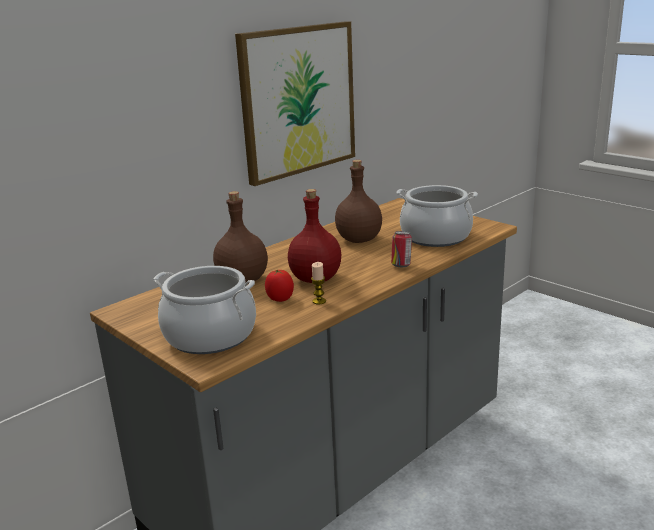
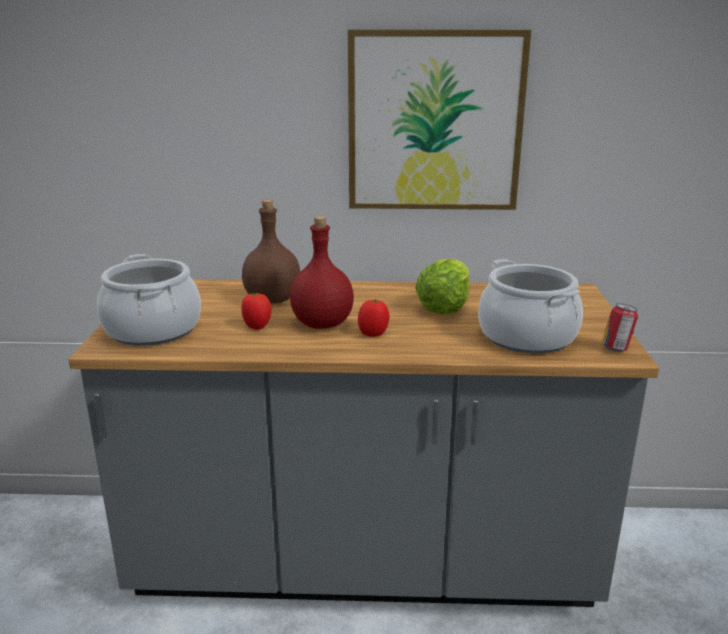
camera: 45 degrees right, 0 degrees up
(319, 301) = (277, 343): candle -> none
(359, 240) = (444, 307): brown bottle -> lettuce
(359, 270) = (373, 334): none -> tomato
(401, 265) = (419, 347): can -> can (616, 349)

